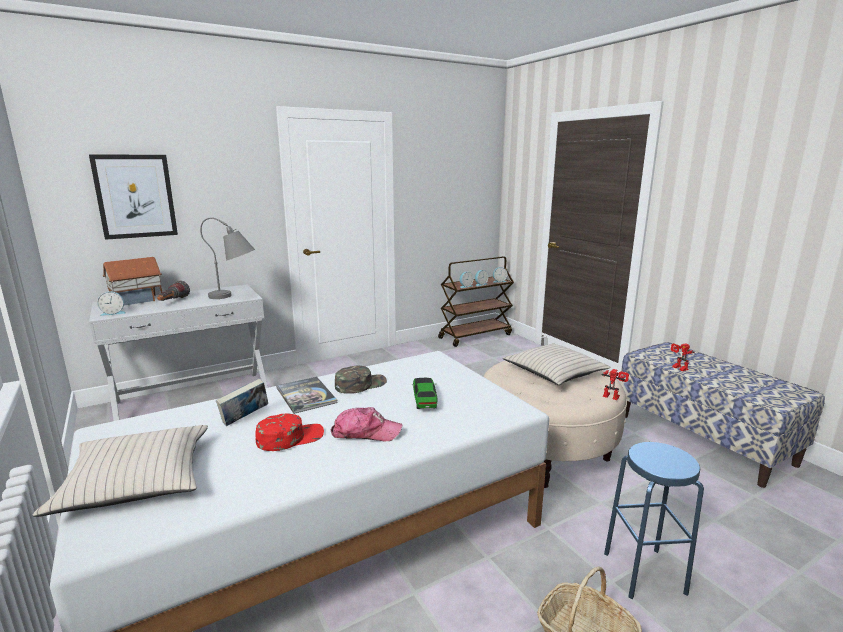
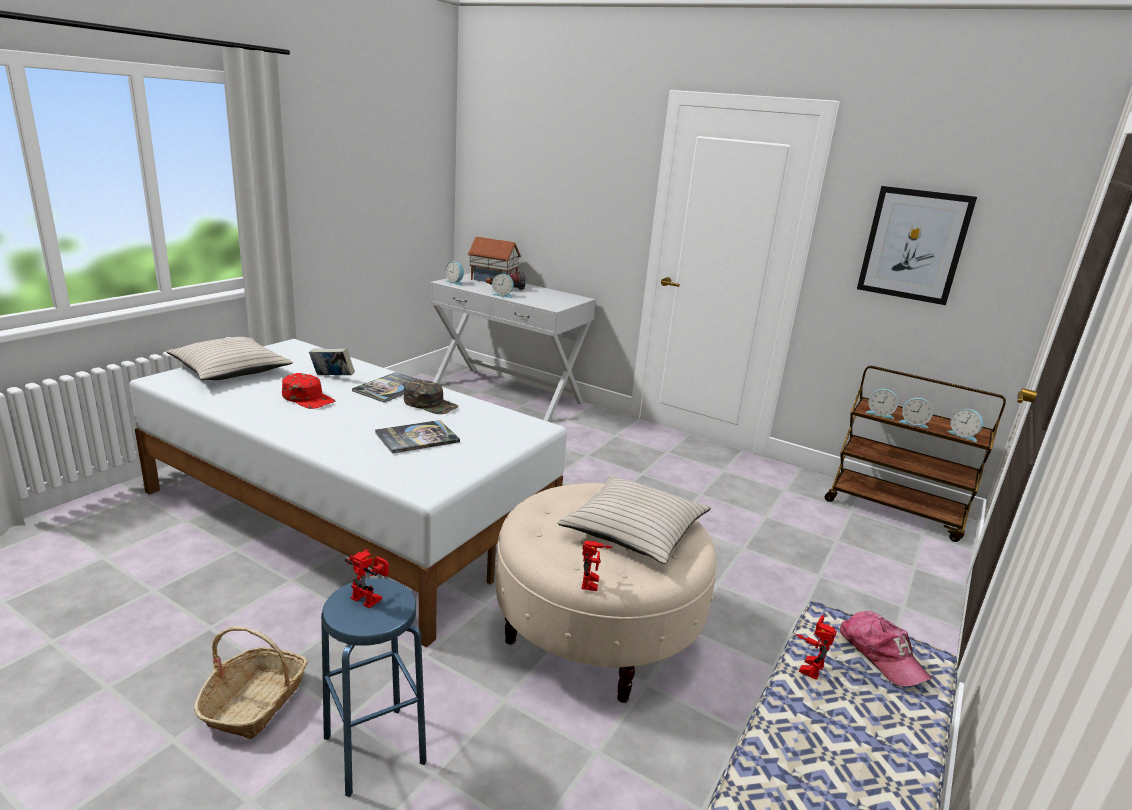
camera: 60 degrees right, 5 degrees up
(135, 196) = (521, 180): picture -> picture (914, 245)
(188, 305) = (503, 295): none -> alarm clock
(235, 296) = (549, 302): grey table lamp -> none
(365, 432) = (331, 423): cap -> cap (881, 655)
(424, 399) = (417, 438): toy car -> book
(654, 457) = (370, 597): none -> toy robot

